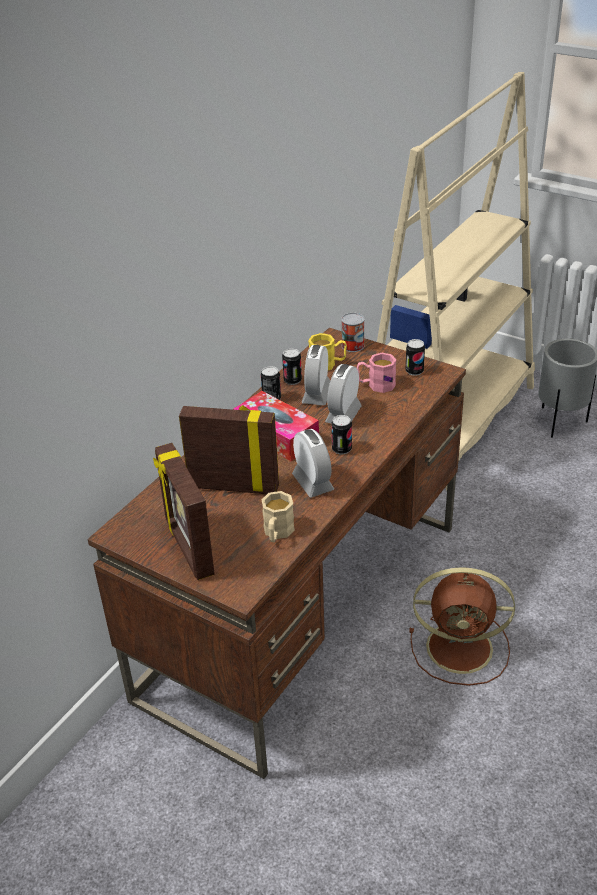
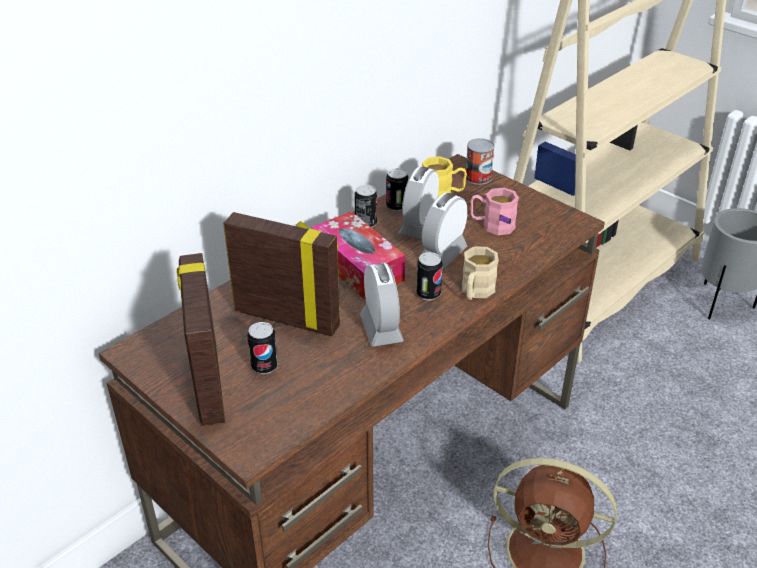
camera: 10 degrees right, 0 degrees up
(277, 533) = (318, 383): beige mug -> beige mug (475, 292)
(414, 371) = (542, 216): can -> can (264, 366)

